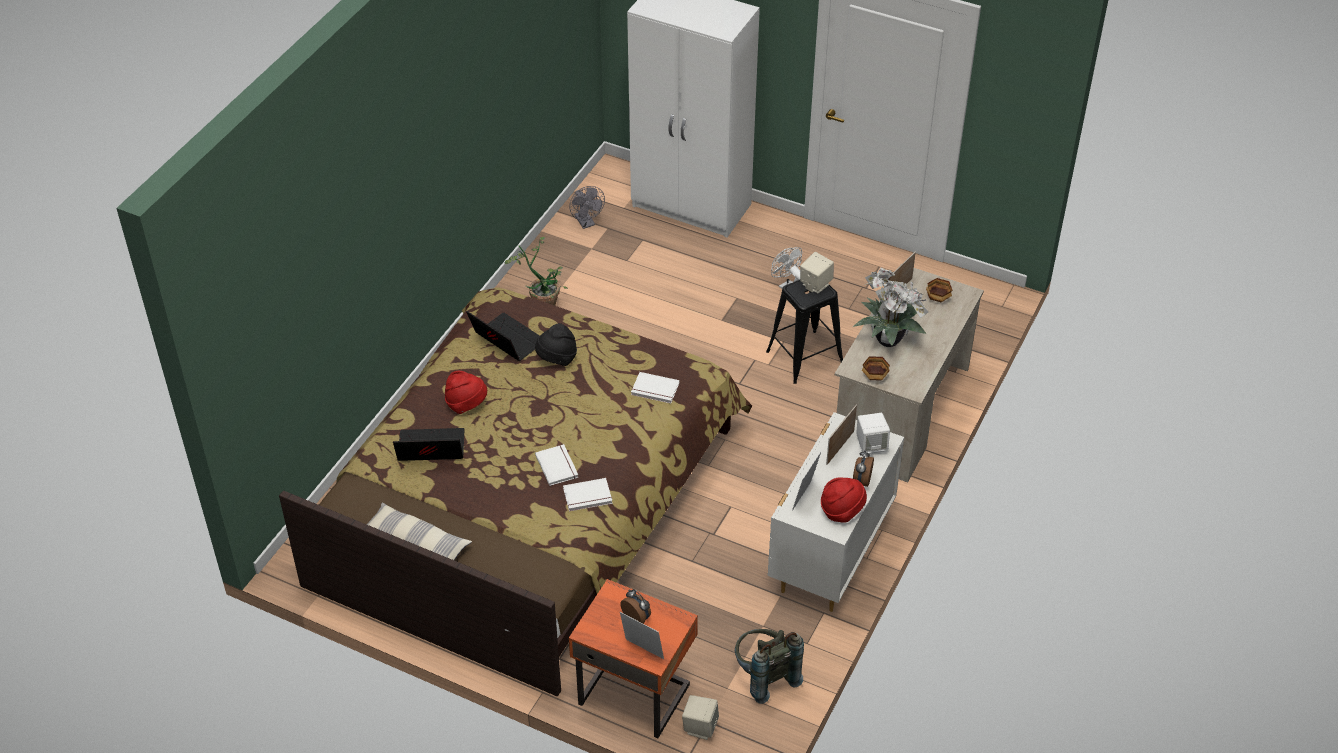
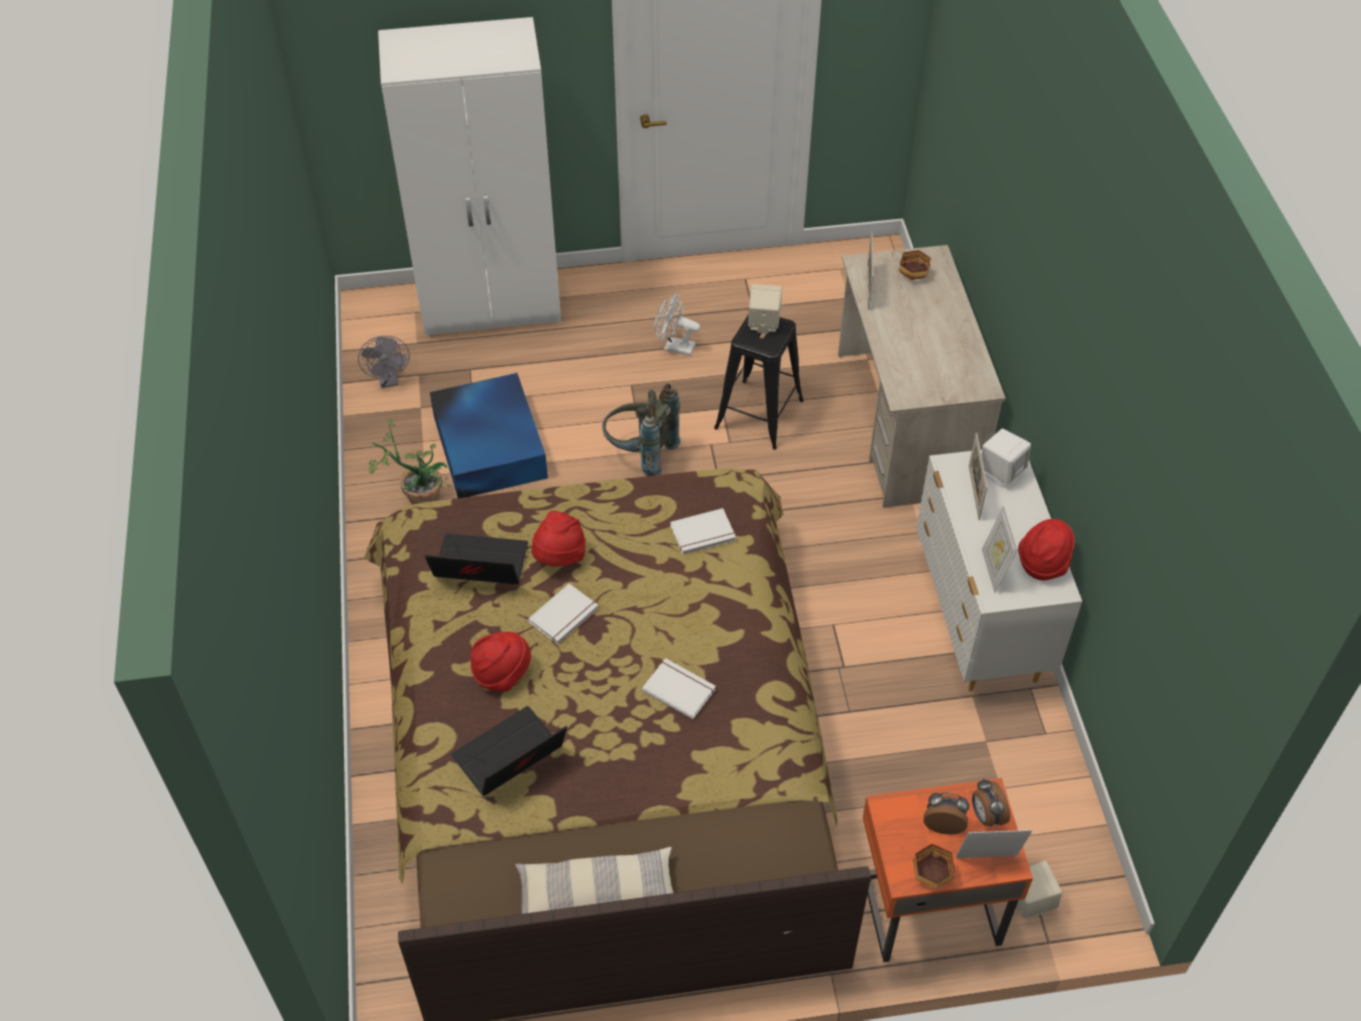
camera: 35 degrees left, 5 degrees up
(557, 359) = (559, 557): black hat -> red hat
(586, 223) = (389, 380): grey fan -> grey fan turned 45 degrees clockwise
(588, 497) = (748, 707): white book -> white book (565, 616)
(614, 291) = (490, 445): none -> blue storage box
(764, 676) = (1039, 799): grey backpack -> grey backpack (640, 454)
(861, 480) = (1029, 517): alarm clock -> alarm clock (986, 816)
(875, 376) = (934, 392): bowl -> bowl (932, 873)
(887, 339) = (906, 345): potted plant -> none

